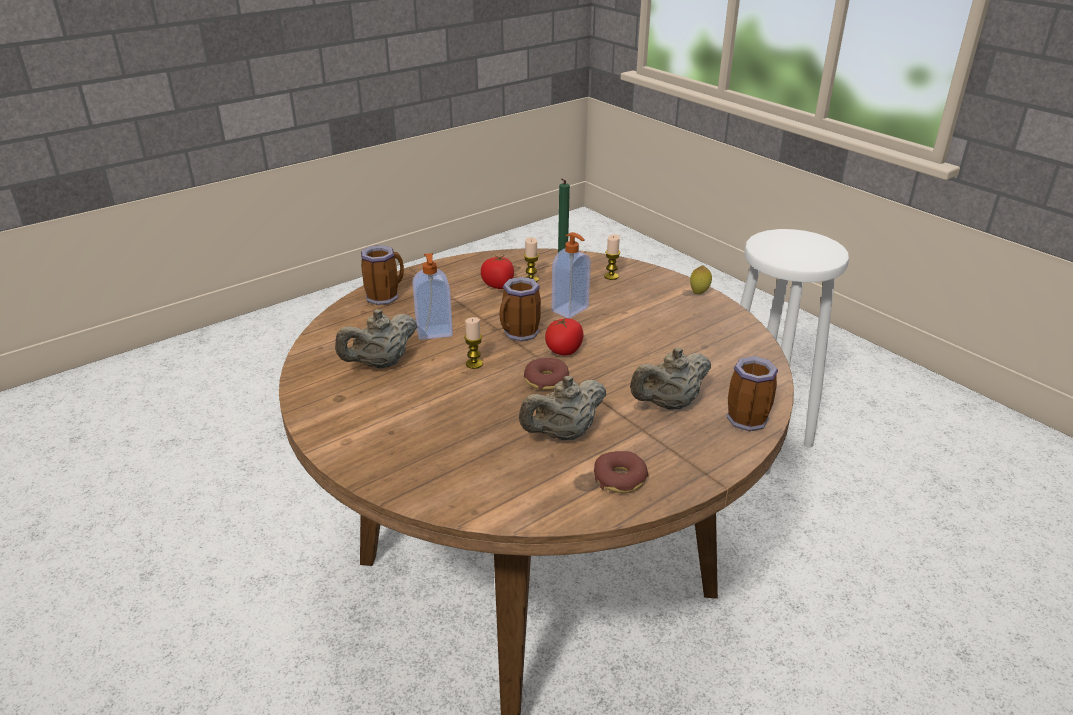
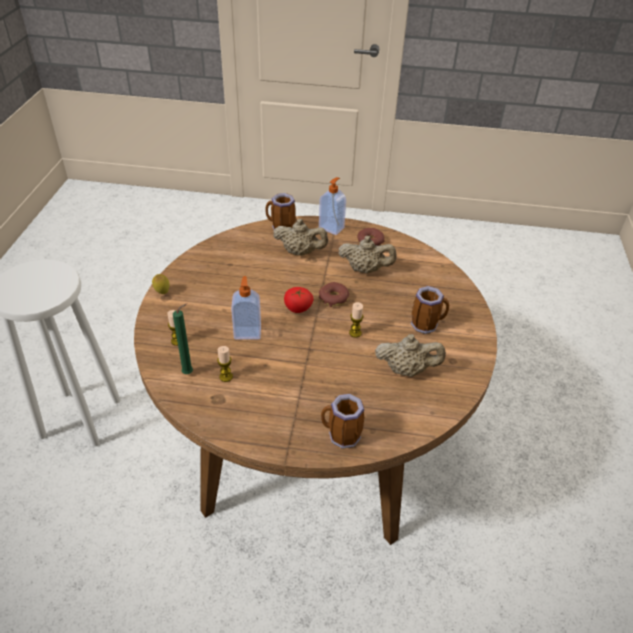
camera: 135 degrees left, 10 degrees up
(434, 333) = (349, 372): soap dispenser -> soap dispenser (331, 228)
(498, 285) = (253, 388): tomato -> none
(519, 335) = (303, 335): mug -> mug (426, 324)

